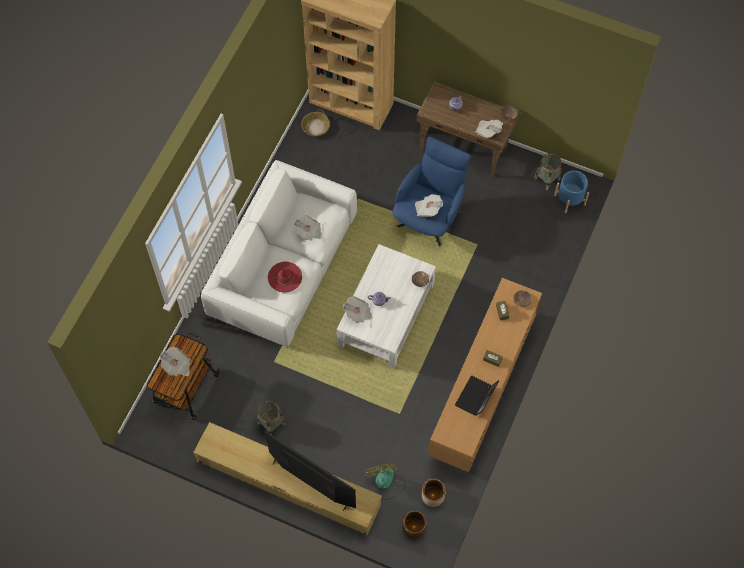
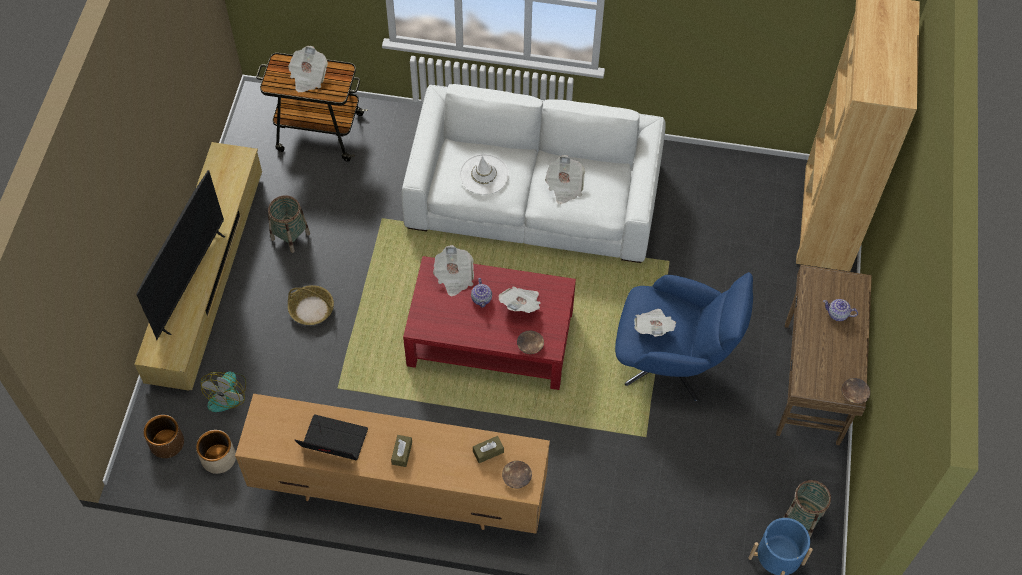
camera: 75 degrees right, 5 degrees down
(285, 277) = (484, 174): red hat -> white hat
(315, 127) = (767, 183): basket -> basket (311, 309)
(386, 314) = (491, 337): white coffee table -> red coffee table
(386, 483) = (227, 393): fan -> fan turned 135 degrees clockwise
(488, 131) = (810, 369): newspaper -> newspaper (521, 305)

